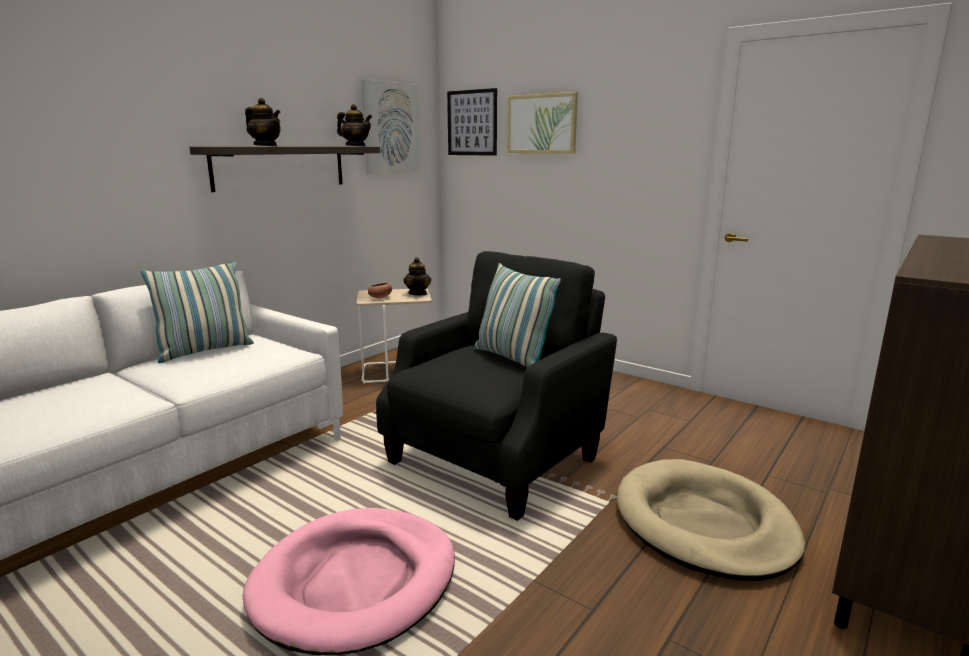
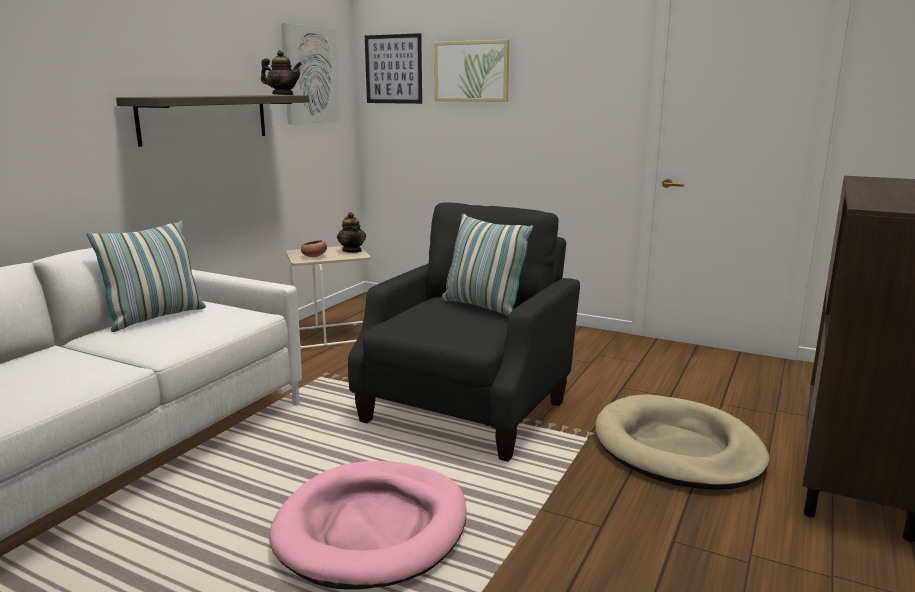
camera: 10 degrees left, 0 degrees up
(266, 146) = (198, 96): teapot -> none

